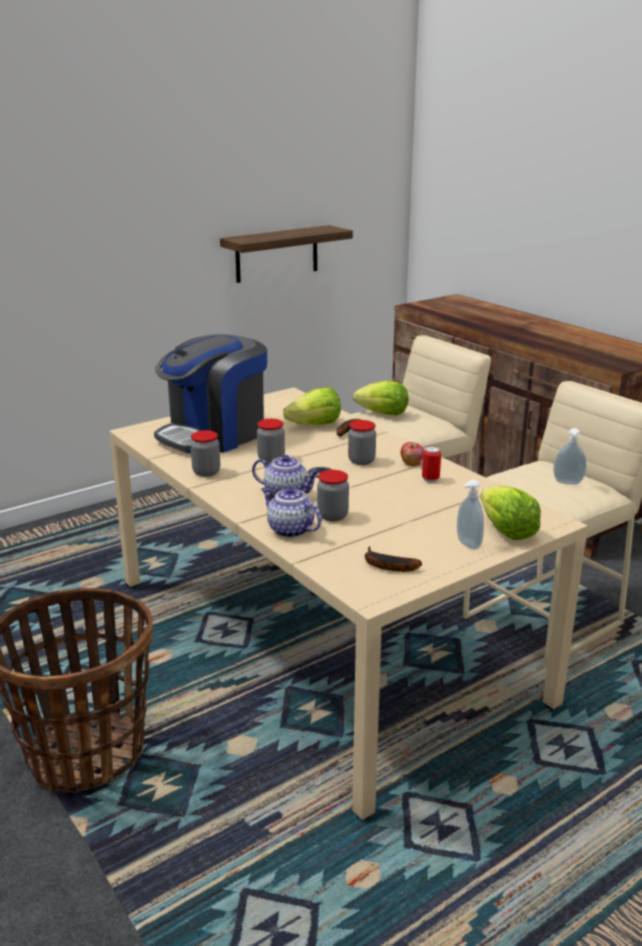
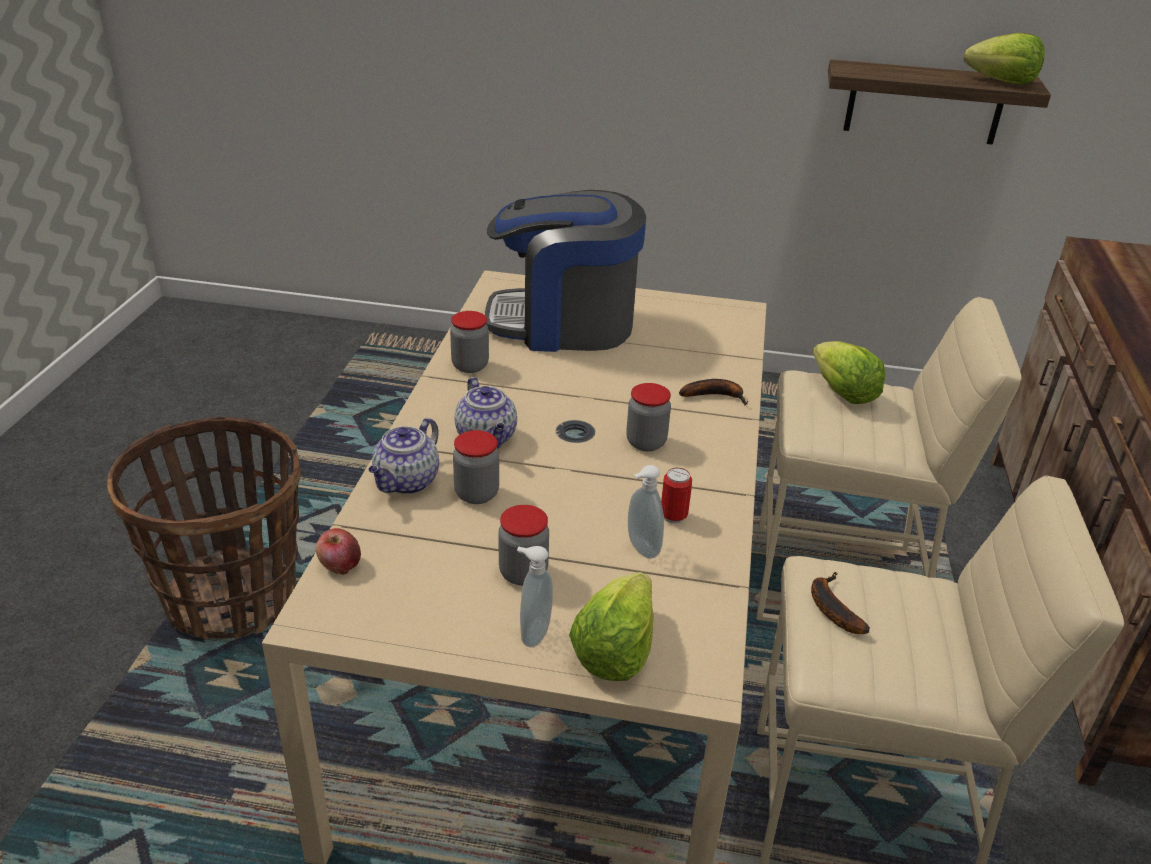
camera: 45 degrees right, 10 degrees up
(271, 459) = (558, 385): jar -> jar (523, 573)
(289, 530) = (407, 482): teapot -> teapot turned 150 degrees counterclockwise
(315, 425) = (689, 366): lettuce -> lettuce (1002, 82)
(386, 566) = (401, 593): banana -> banana (831, 607)
(412, 463) = (697, 480): apple -> apple (340, 565)
(567, 483) = (905, 643): soap dispenser -> soap dispenser (640, 549)

